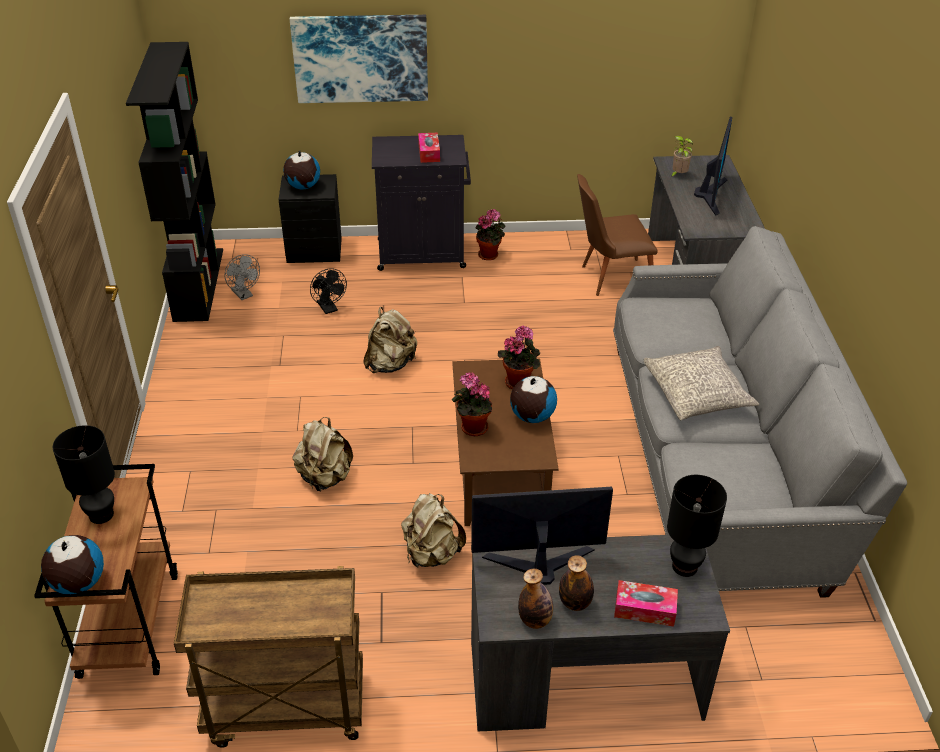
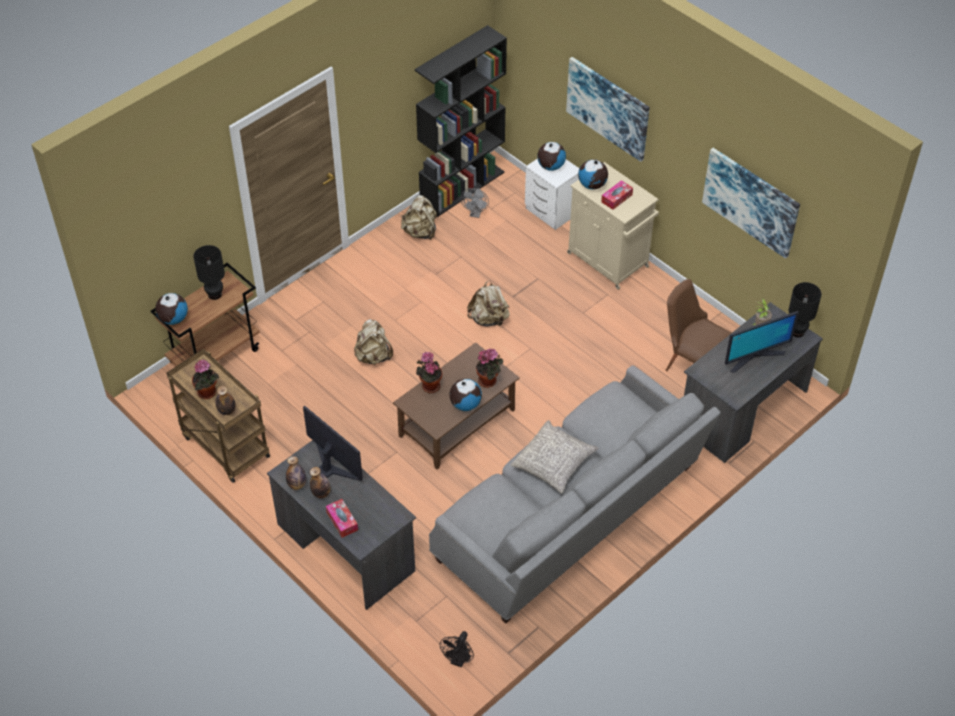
camera: 50 degrees right, 10 degrees up
(315, 251) = (552, 212): black nightstand -> white nightstand
(322, 619) = (227, 411): none -> bottle
(329, 309) = (506, 258): black fan -> black fan (458, 660)
(391, 156) = (592, 185): none -> globe
(423, 254) = (609, 261): black cabinet -> beige cabinet
(431, 554) = (366, 435): beige backpack -> beige backpack (420, 232)
(490, 255) = (646, 292): potted plant -> potted plant (208, 393)
(593, 53) = (751, 201): none -> picture
(684, 567) = (384, 522): black table lamp -> black table lamp (797, 332)

